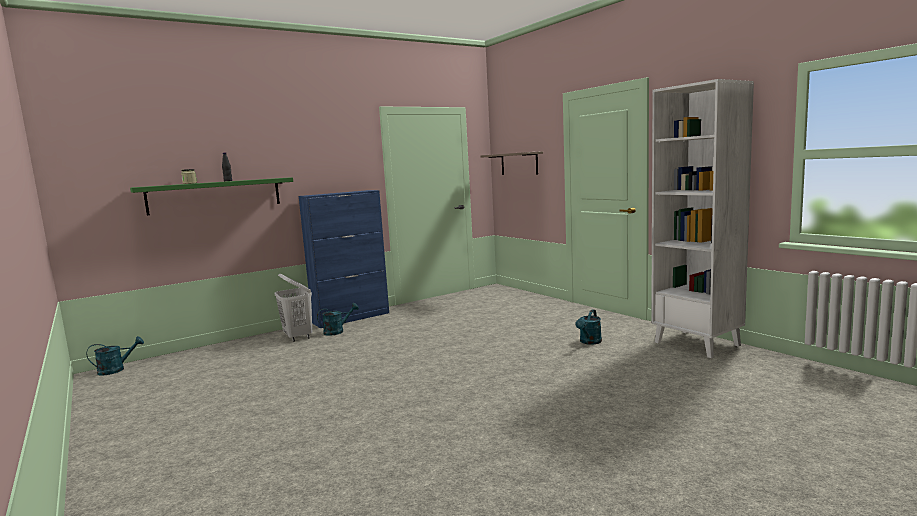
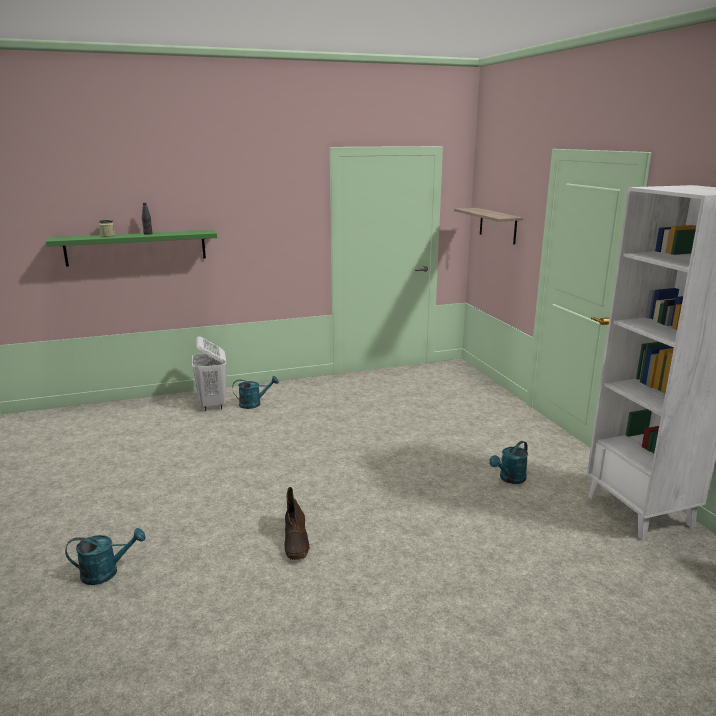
camera: 15 degrees right, 10 degrees up
(116, 370) = (36, 416): turquoise watering can -> turquoise watering can (106, 572)
(352, 318) = (279, 386): blue cabinet -> none
(443, 405) = (296, 541): none -> brown boot

